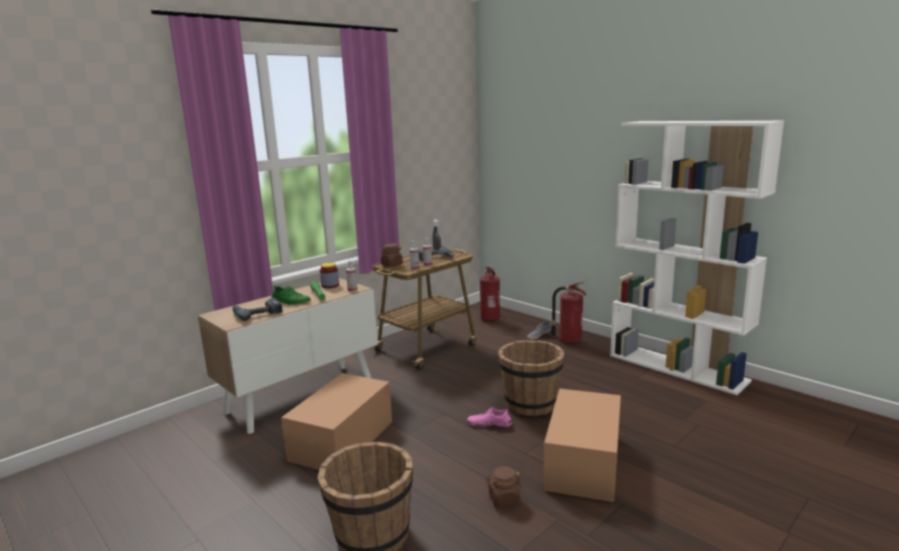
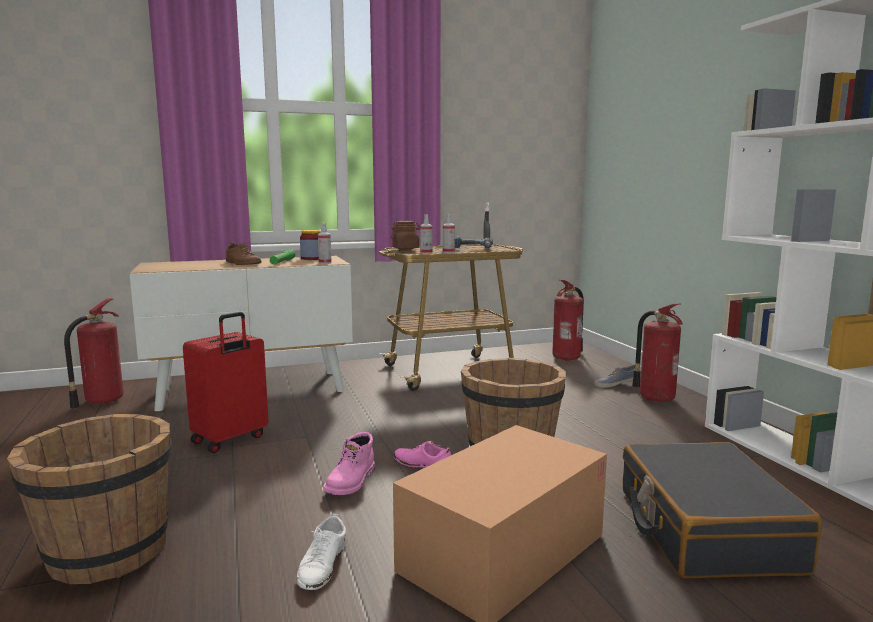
camera: 25 degrees right, 5 degrees down
(188, 437) = (101, 401): none -> fire extinguisher
(257, 313) = (190, 266): power drill -> none
(291, 302) = (243, 263): green shoe -> brown shoe
(342, 440) = (230, 439): cardboard box -> red suitcase
(460, 447) = (351, 482): none -> pink boot
(503, 499) = (322, 564): brown jar -> white shoe
(658, 420) = (705, 529): none -> black suitcase

